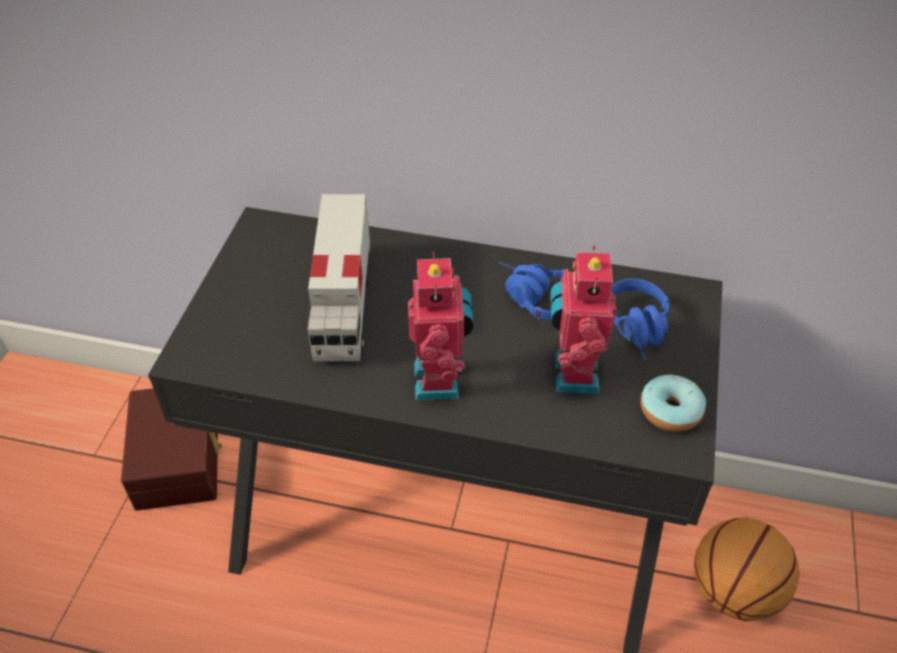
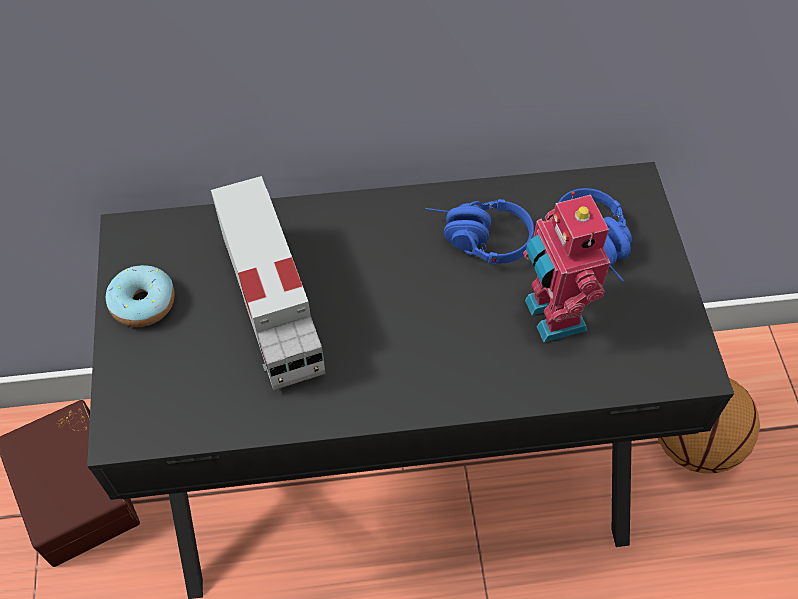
camera: 20 degrees left, 10 degrees up
(440, 380) = (419, 367): toy robot -> none
(670, 410) = (663, 328): donut -> donut (143, 303)

